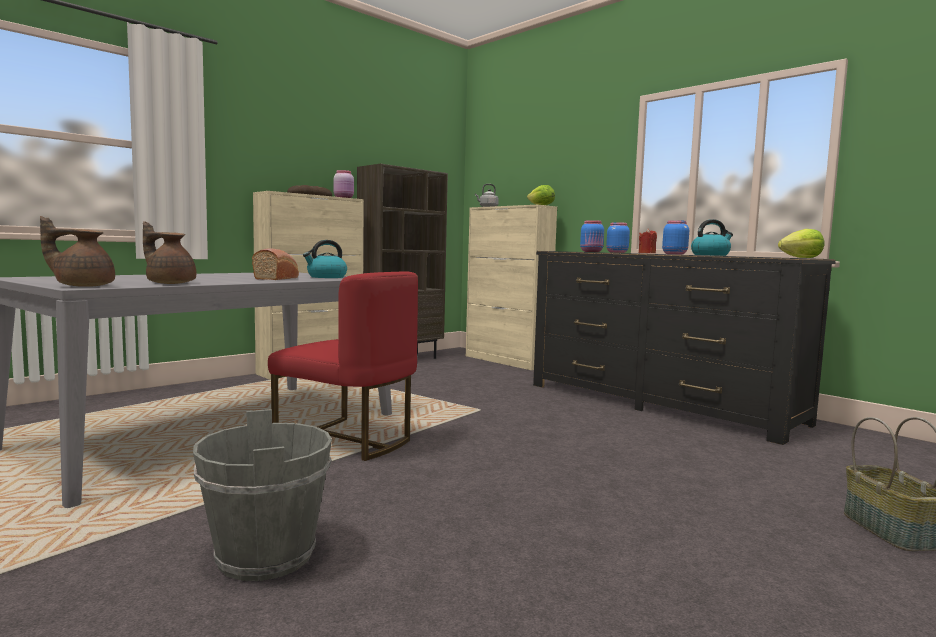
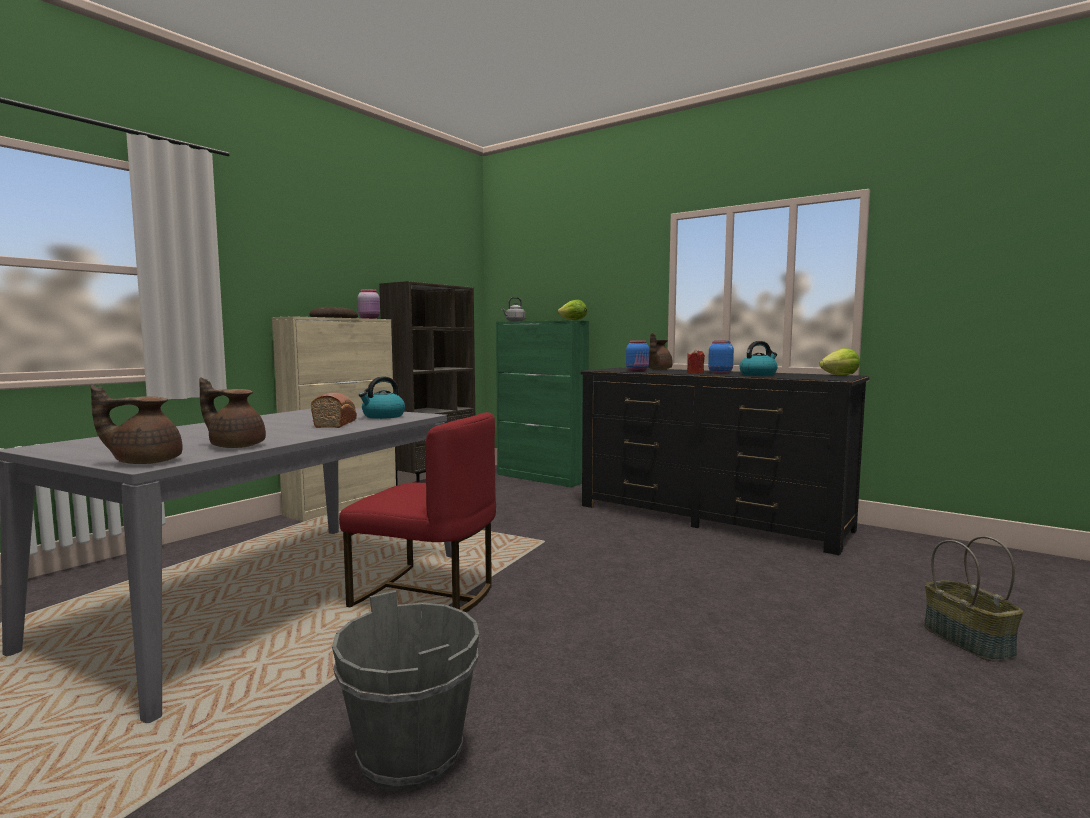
camera: 10 degrees left, 0 degrees up
(506, 361) = (541, 478): beige cabinet -> green cabinet
(616, 252) = (657, 369): blue jar -> brown teapot

